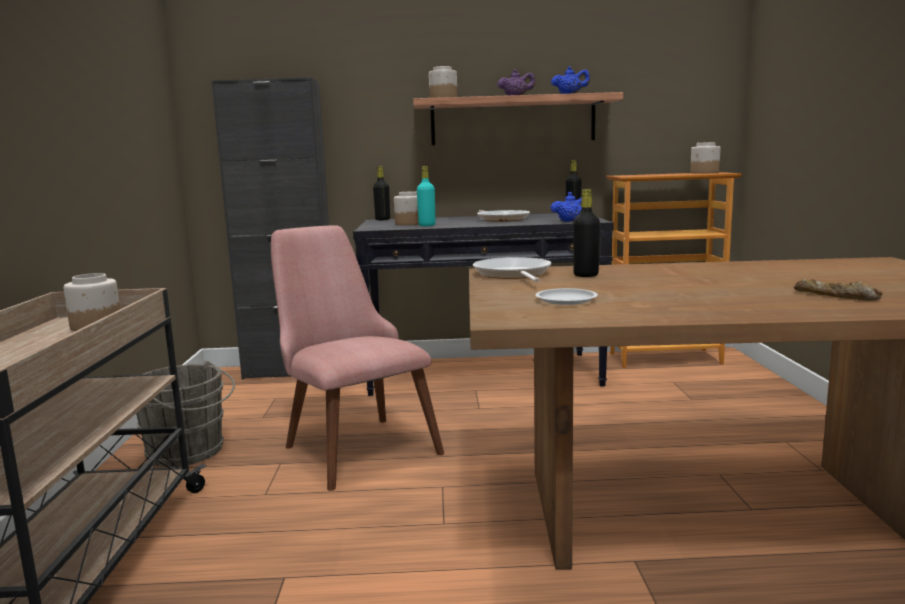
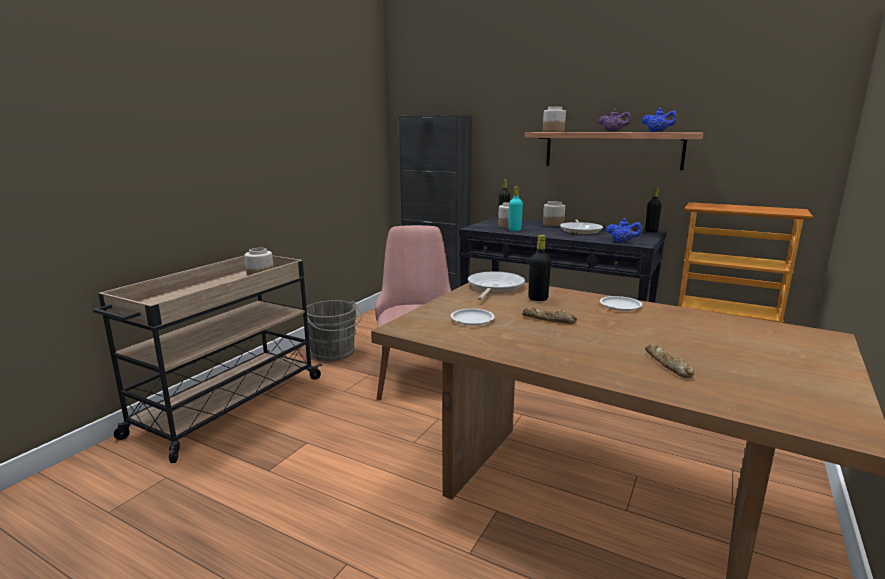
camera: 30 degrees right, 5 degrees up
(644, 287) = (549, 320): none -> bread
(678, 268) = (620, 306): none -> white plate
(704, 173) = (783, 209): jar -> jar (553, 224)

